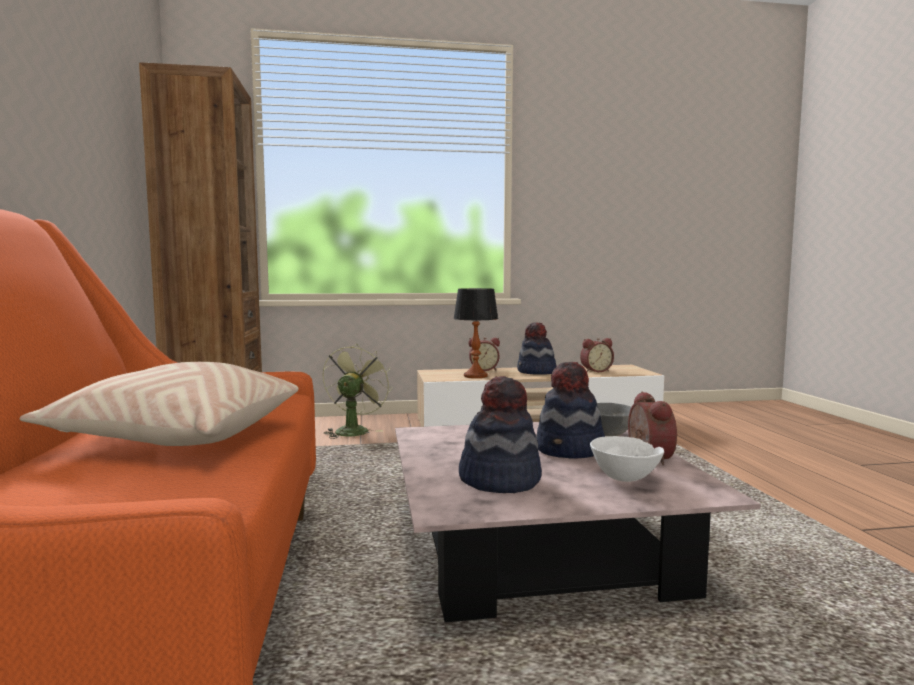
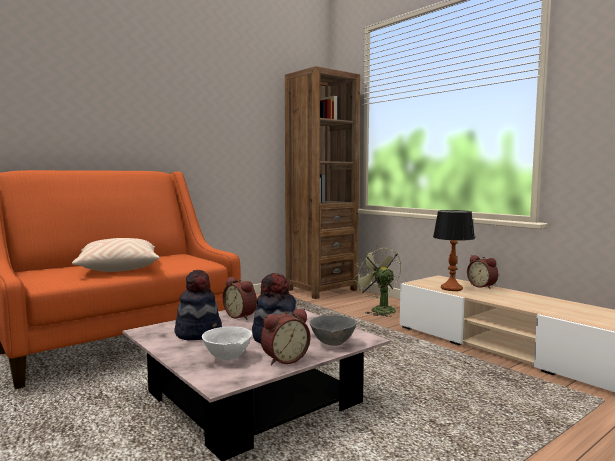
camera: 60 degrees right, 0 degrees up
(354, 430) = (379, 309): green fan -> green fan turned 105 degrees counterclockwise
(536, 372) = (514, 299): hat -> none
(595, 371) = (581, 313): alarm clock -> alarm clock (241, 316)

